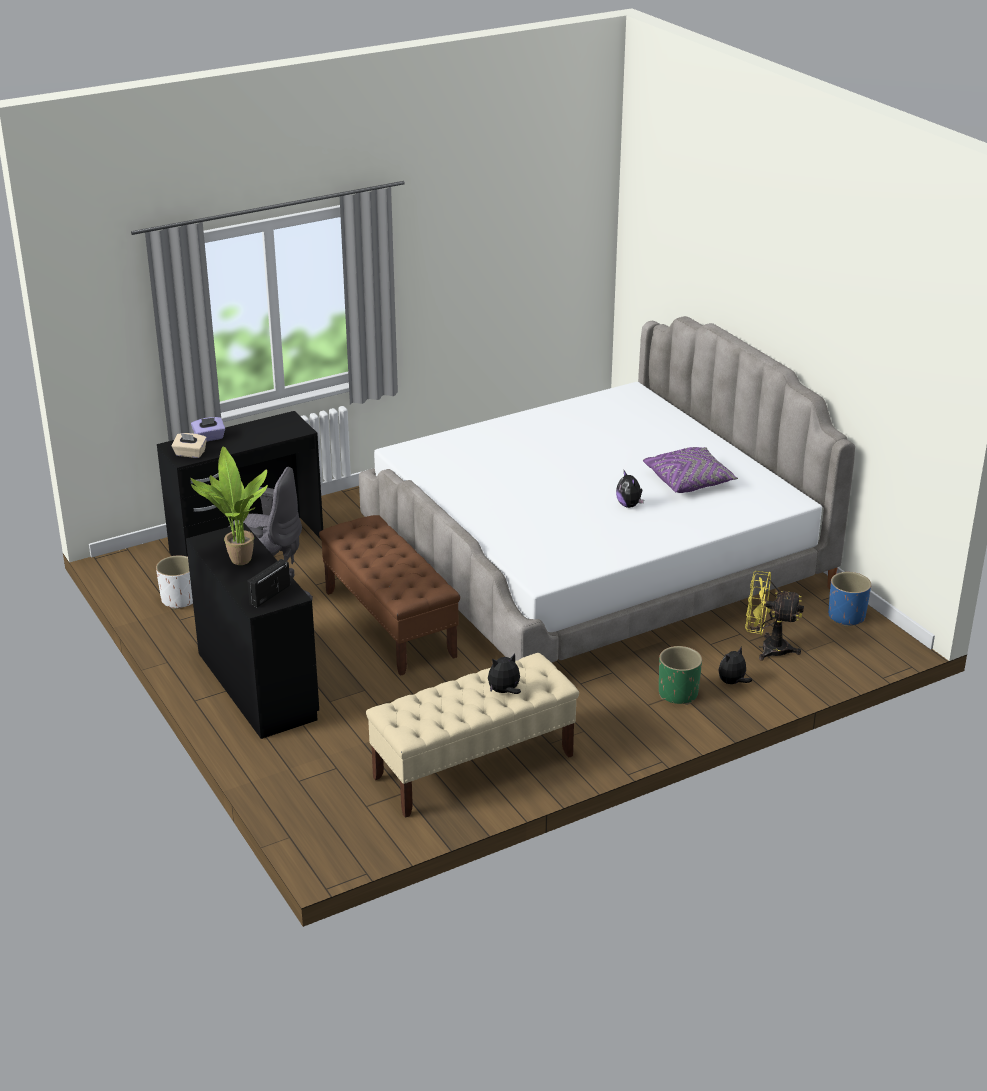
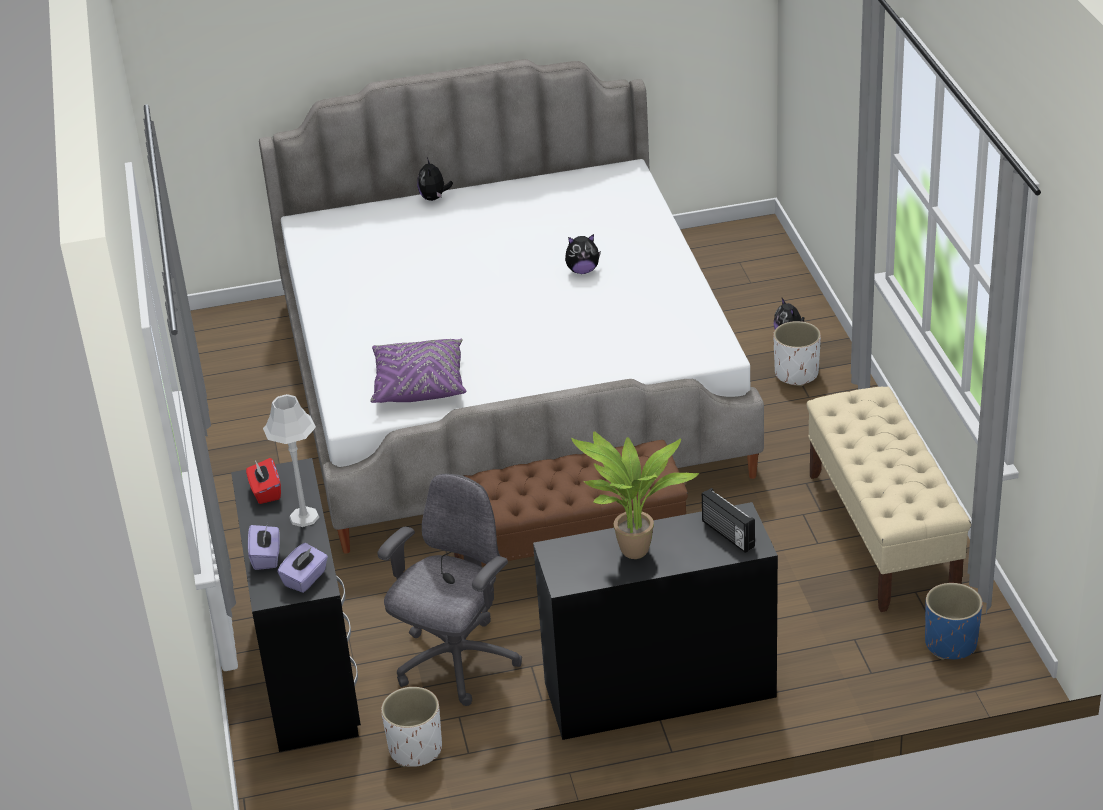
camera: 70 degrees left, 5 degrees up
(190, 454) = (305, 579): beige tissue box -> purple tissue box
(252, 441) = (304, 517): none -> grey table lamp
(276, 425) = (265, 492): none -> red tissue box
(504, 692) = (884, 431): plush toy -> plush toy (434, 198)
(678, 694) = (796, 374): green planter -> white planter
(689, 481) = (549, 224): purple pillow -> purple pillow (419, 384)
(767, 648) = (736, 303): yellow fan -> none
(846, 616) = (700, 245): blue planter -> blue planter (951, 644)

